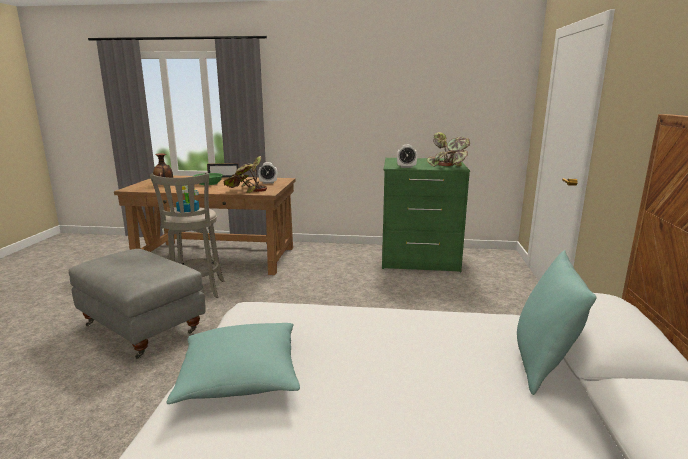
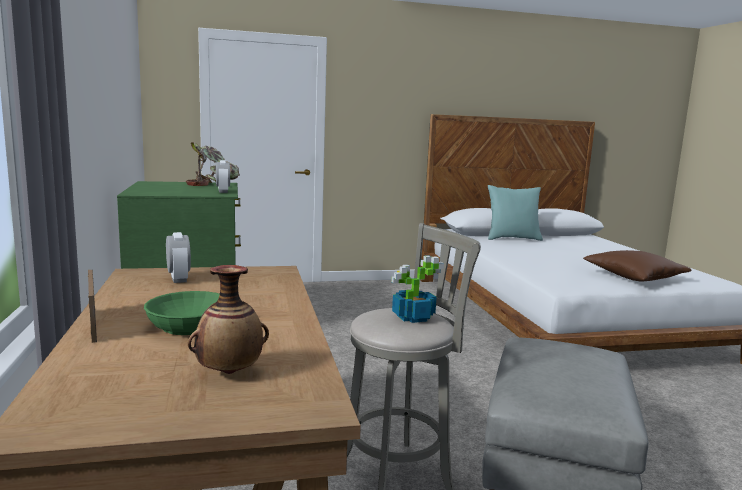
camera: 110 degrees left, 5 degrees down
(240, 377) = (634, 277): turquoise pillow -> brown pillow
(246, 190) = (268, 284): potted plant -> none

